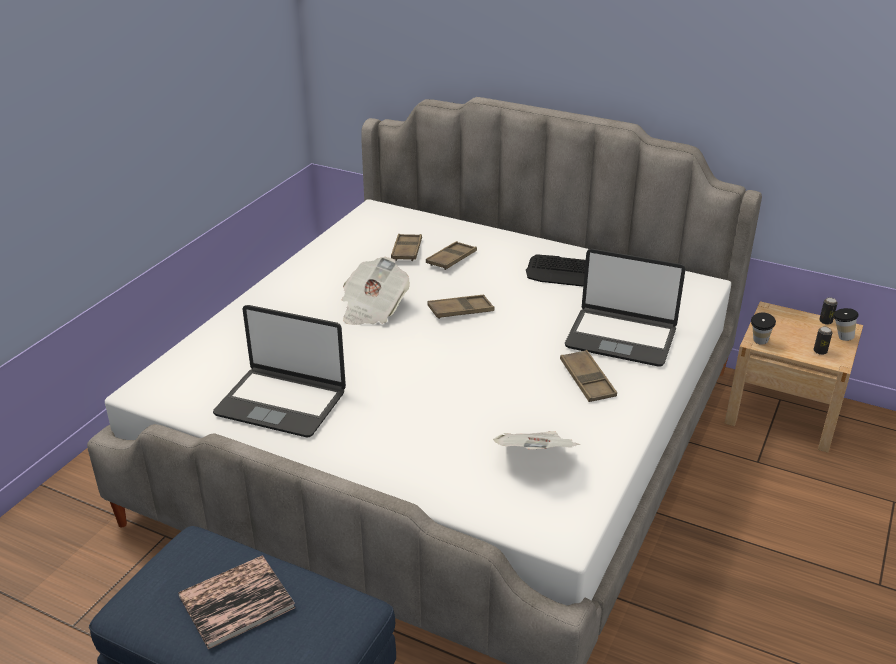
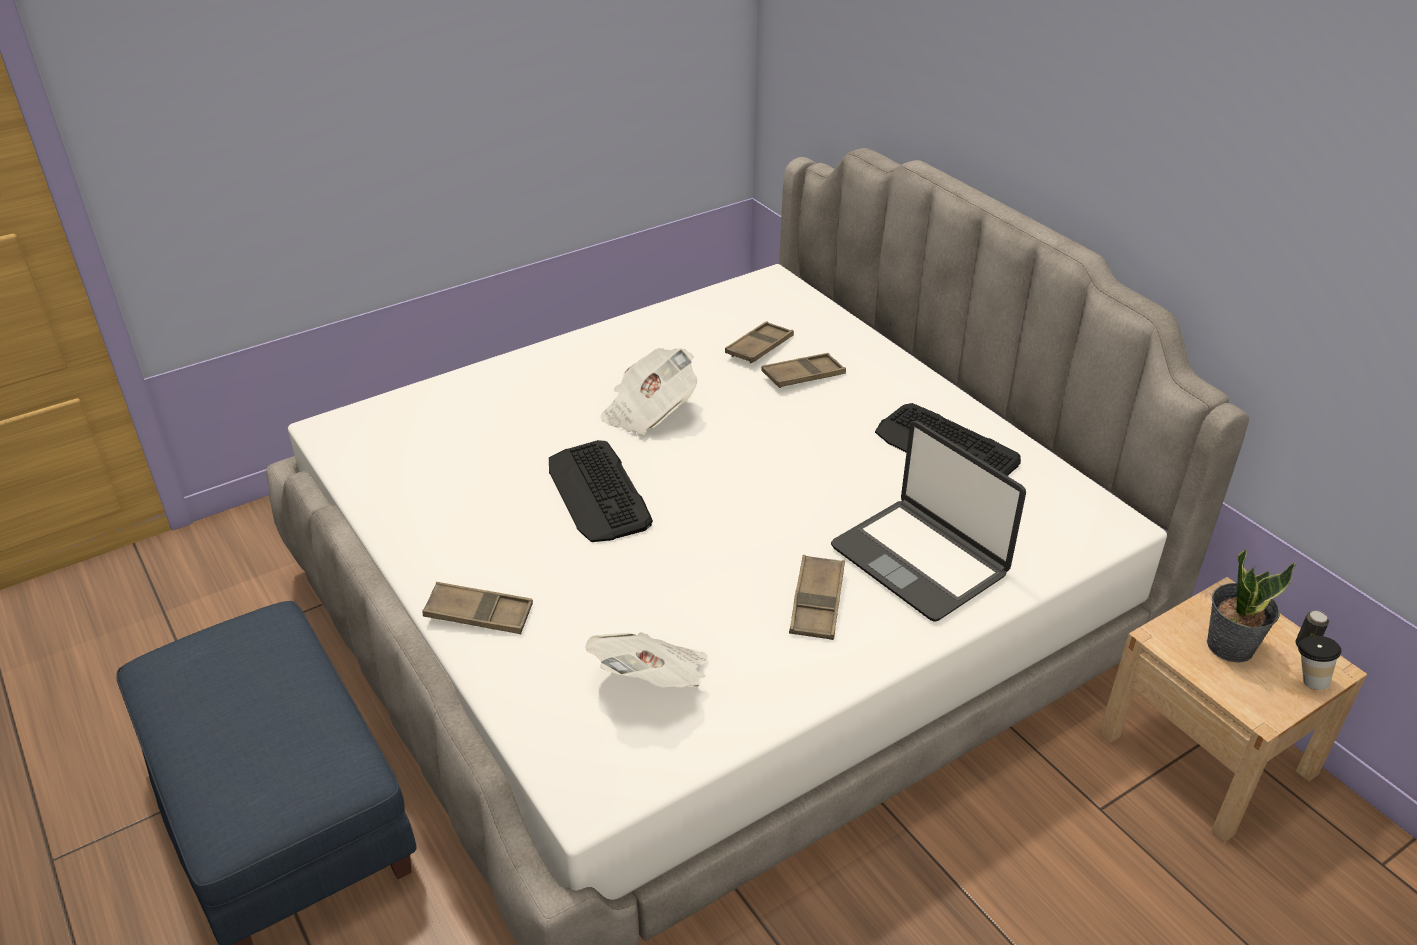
camera: 30 degrees right, 5 degrees up
(236, 601) = (247, 707): book -> none
(281, 402) = (445, 494): laptop -> none
(389, 366) = (598, 492): none -> keyboard
(460, 311) = (749, 449): brown tray -> brown tray (479, 614)
(758, 343) = (1162, 639): cup -> none
(792, 334) = (1229, 645): none -> potted plant
(820, 351) = (1250, 688): can -> none

